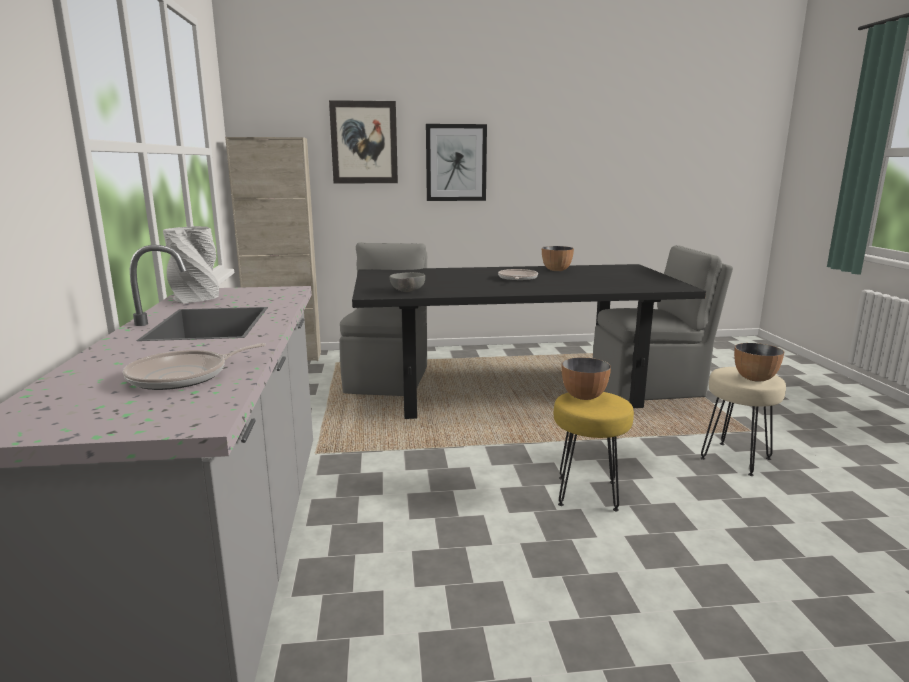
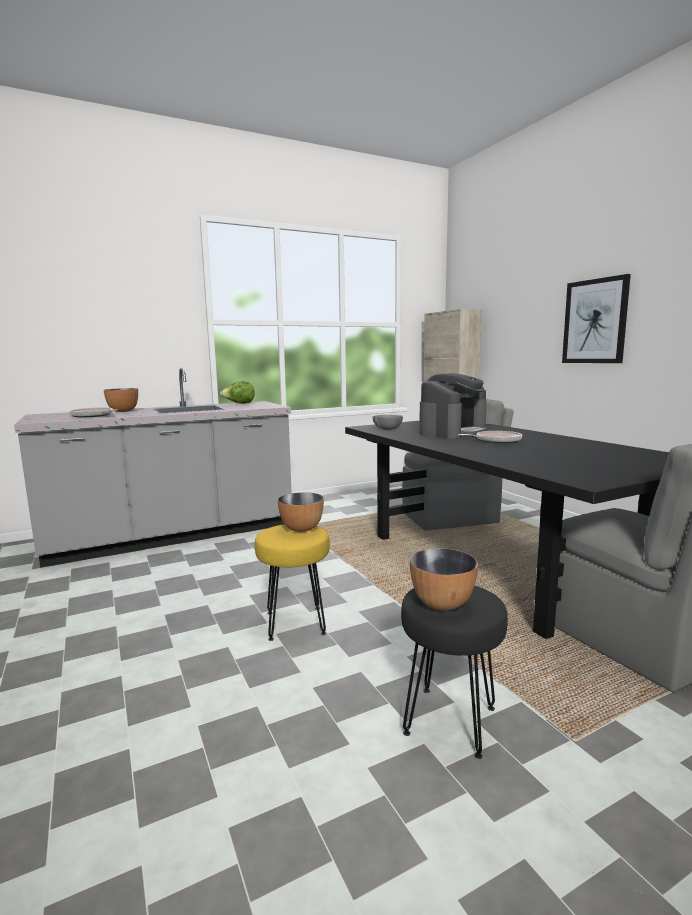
camera: 70 degrees right, 5 degrees down
(196, 299) = (239, 404): grey vase -> lettuce
(364, 142) = (520, 308): picture -> none
(457, 280) = (452, 432): none -> coffee machine
(556, 270) = (580, 444): bowl -> bowl (123, 411)
(736, 459) = (449, 720): beige stool -> black stool

